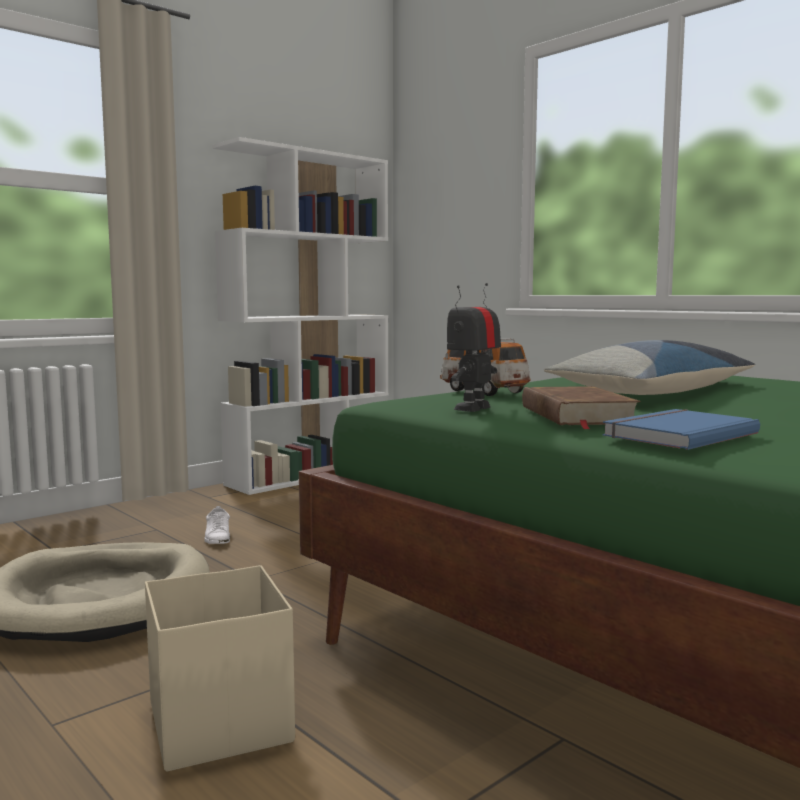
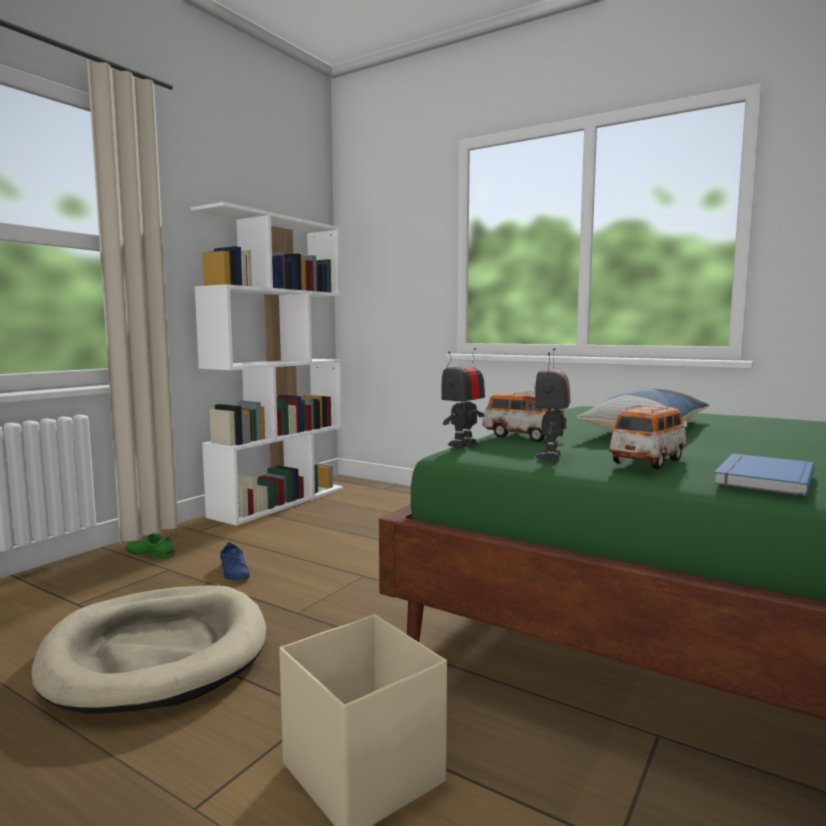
camera: 15 degrees left, 0 degrees up
(148, 514) = (150, 553): none -> green shoe
(218, 537) = (234, 572): white shoe -> blue shoe
(403, 396) = (462, 444): none -> toy robot
(576, 415) = (648, 461): brown book -> toy car

